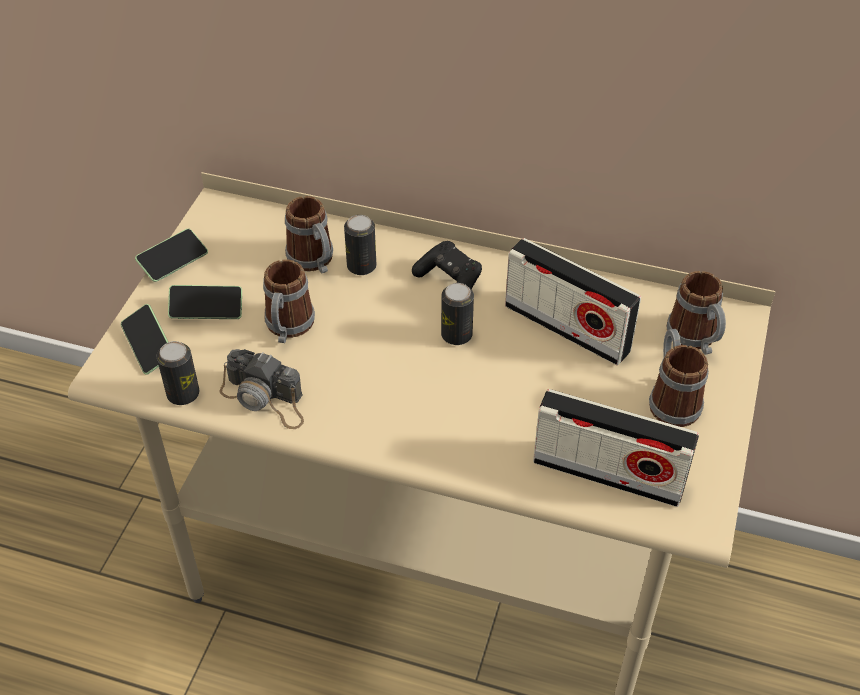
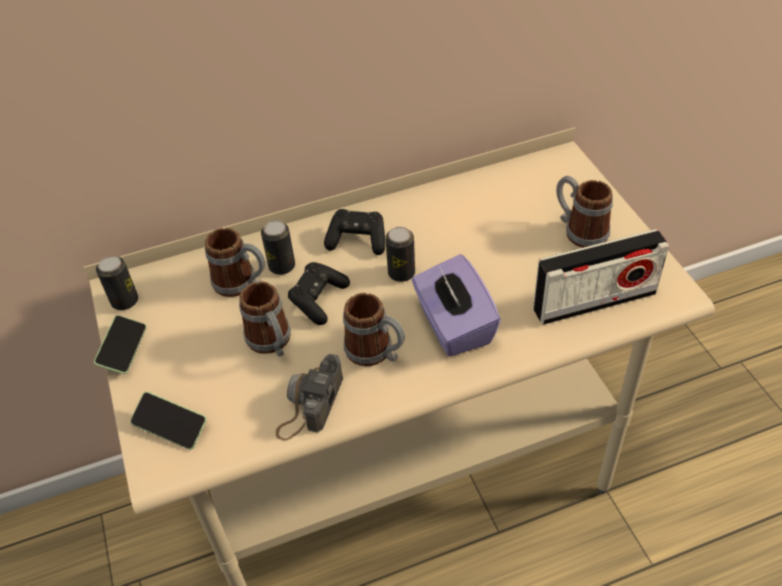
camera: 35 degrees left, 0 degrees up
(183, 394) = (240, 444): can -> can (125, 301)
(206, 309) = (191, 369): phone -> none
(265, 399) = (310, 404): camera -> camera turned 120 degrees clockwise
(361, 315) = (318, 300): none -> black game controller
(452, 411) = (453, 325): none -> purple tissue box
(567, 328) = (468, 225): radio -> none
(695, 340) = (554, 186): mug -> mug (376, 352)

